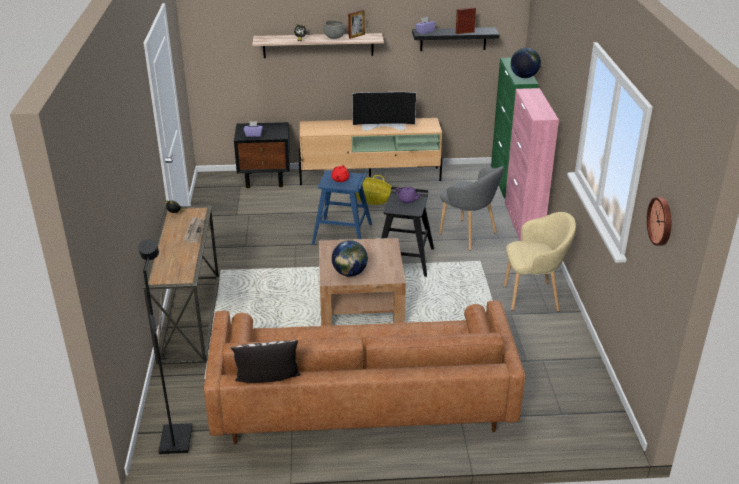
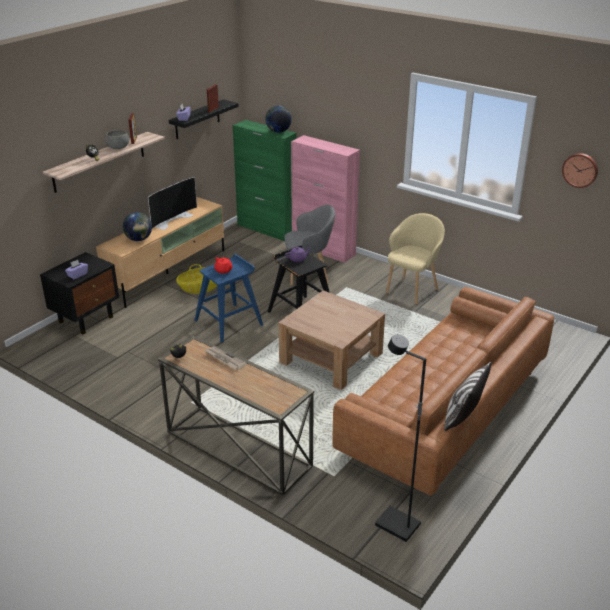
camera: 50 degrees left, 0 degrees up
(349, 273) = (343, 329): globe -> globe (139, 239)

